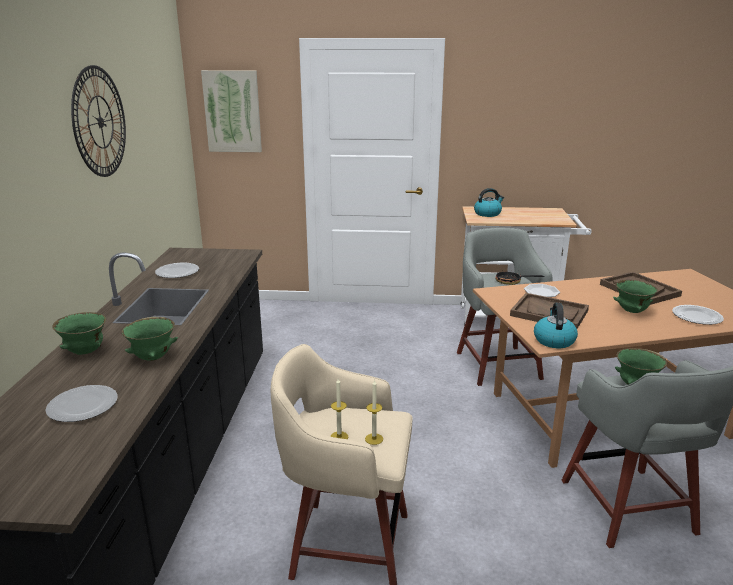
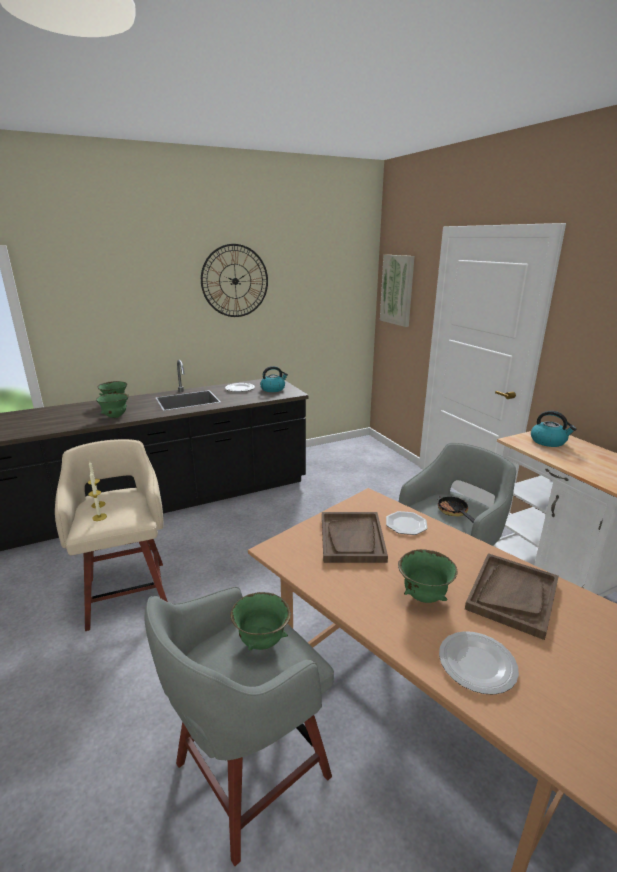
camera: 60 degrees right, 0 degrees up
(83, 406) = (55, 420): plate -> none
(553, 340) = (285, 552): kettle -> kettle (273, 389)

